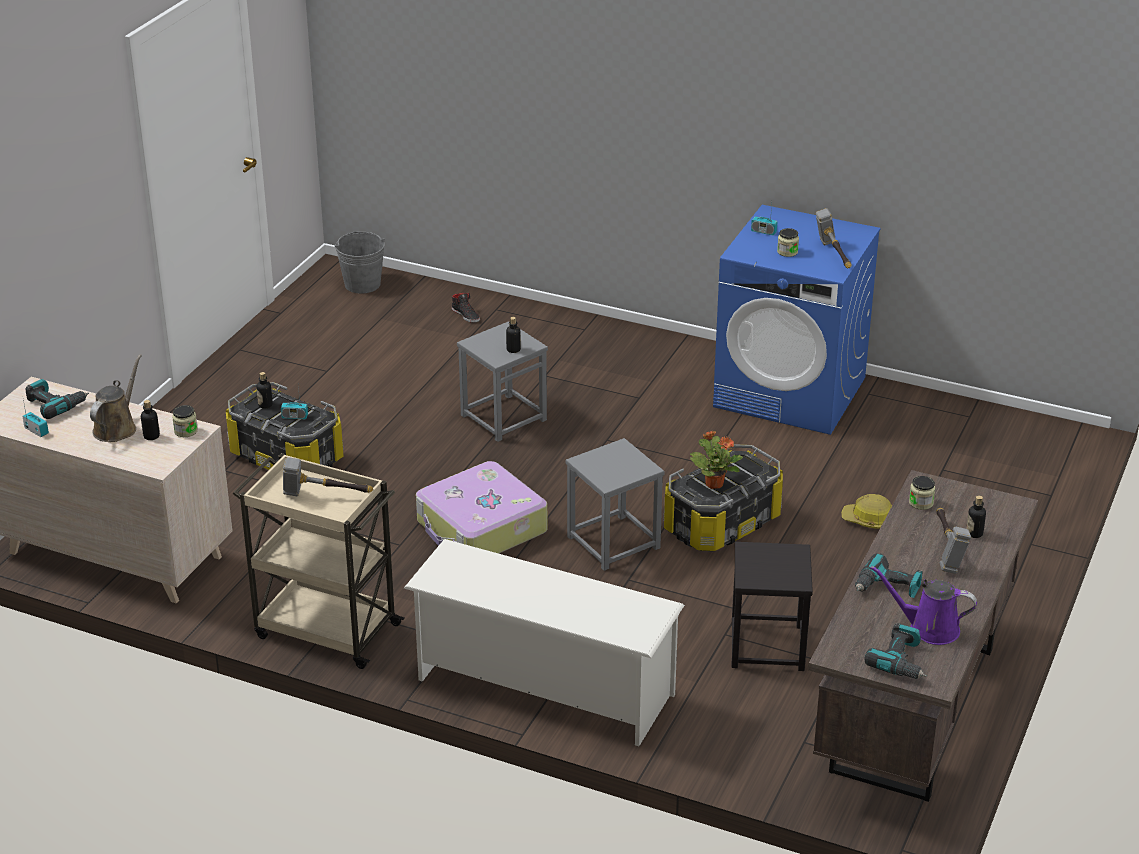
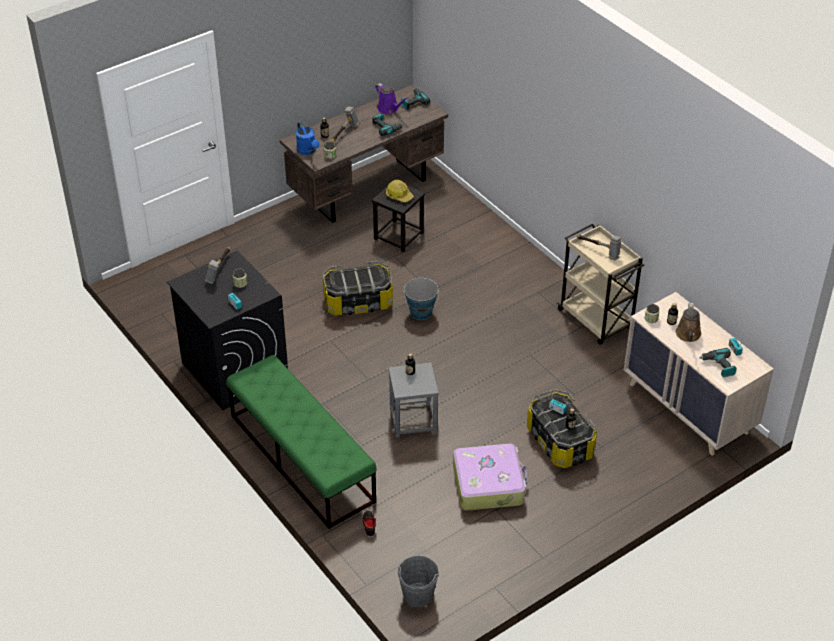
camera: 150 degrees left, 10 degrees up
(117, 428) = (688, 335): brown watering can -> brown watering can turned 45 degrees counterclockwise
(481, 528) = (481, 348): suitcase -> suitcase (489, 484)
(543, 687) = (512, 255): white shoe rack -> none
(605, 342) = (301, 458): none -> green bench
(613, 543) = (421, 312): grey stool -> bucket
(714, 484) = (366, 275): potted plant -> none
(791, 392) = (234, 370): blue washing machine -> black washing machine
(868, 520) = (286, 276): hard hat -> hard hat (399, 195)
(965, 497) = (308, 151): none -> blue watering can

